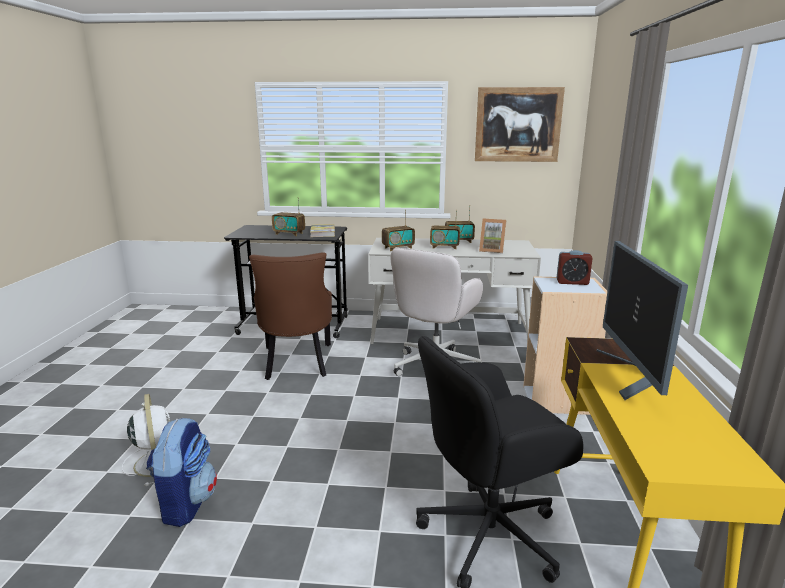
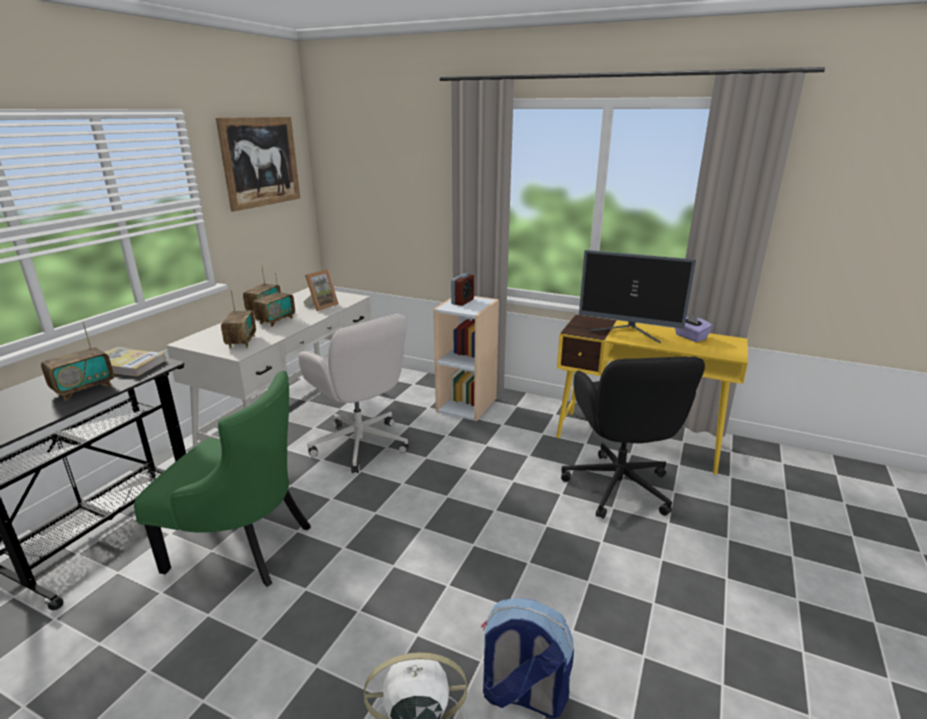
camera: 70 degrees left, 5 degrees up
(297, 360) = (239, 547): brown chair -> green chair
(693, 425) = (690, 337): none -> purple tissue box

